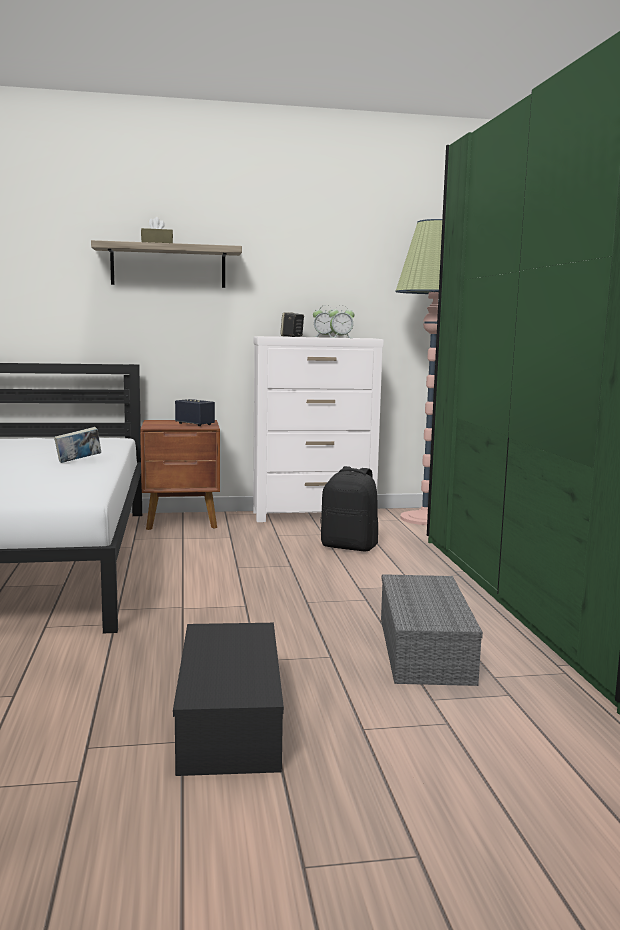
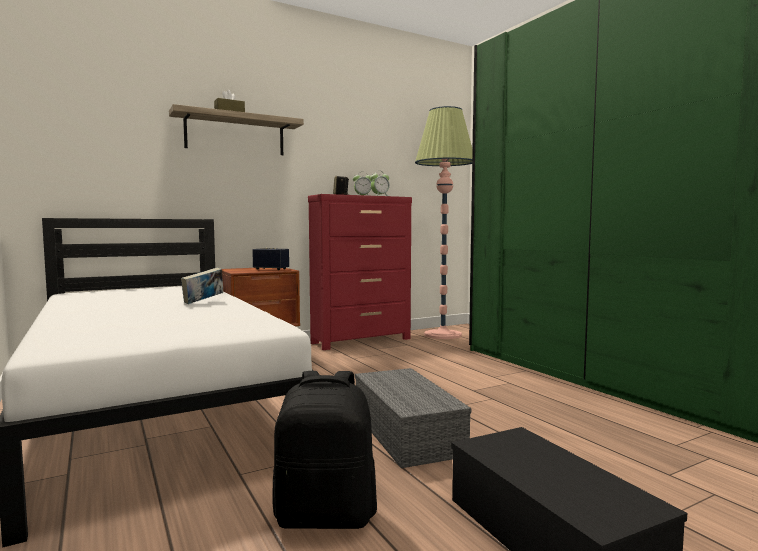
camera: 20 degrees left, 5 degrees down
(315, 516) = (362, 341): white dresser -> red dresser
(349, 546) = (420, 360): black backpack -> black backpack (326, 515)
(426, 650) = (597, 432): grey storage box -> grey storage box (409, 433)

